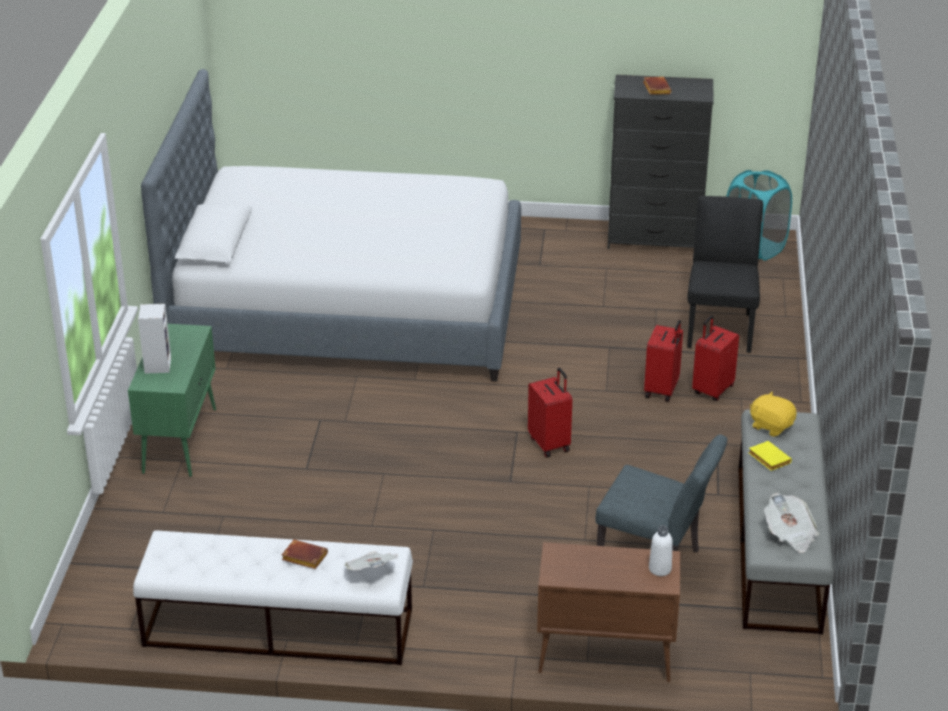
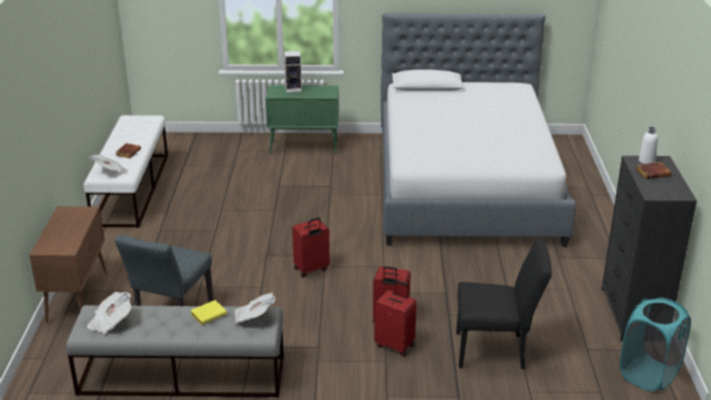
camera: 85 degrees right, 5 degrees down
(660, 569) = (58, 247): white bottle -> white bottle (646, 161)
(771, 426) = (254, 317): yellow plush toy -> newspaper

